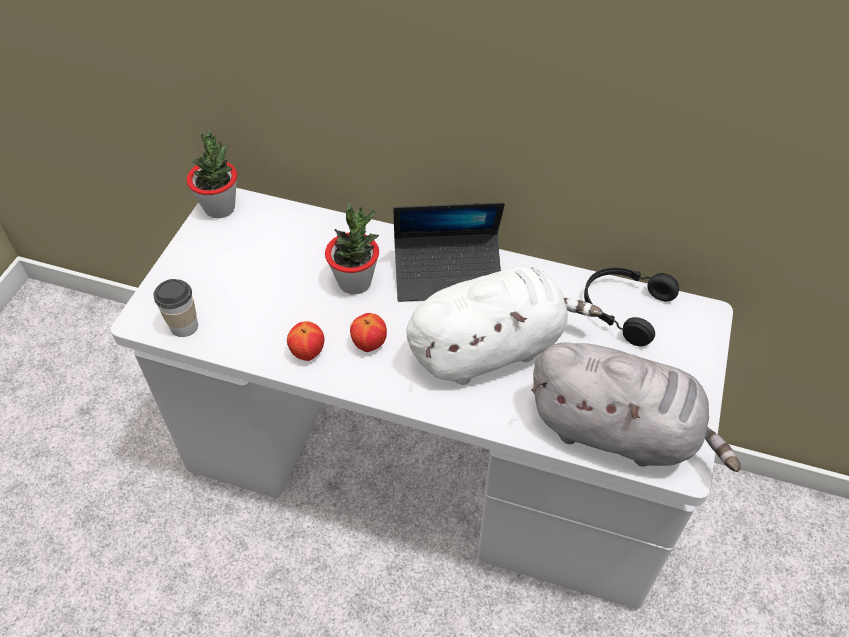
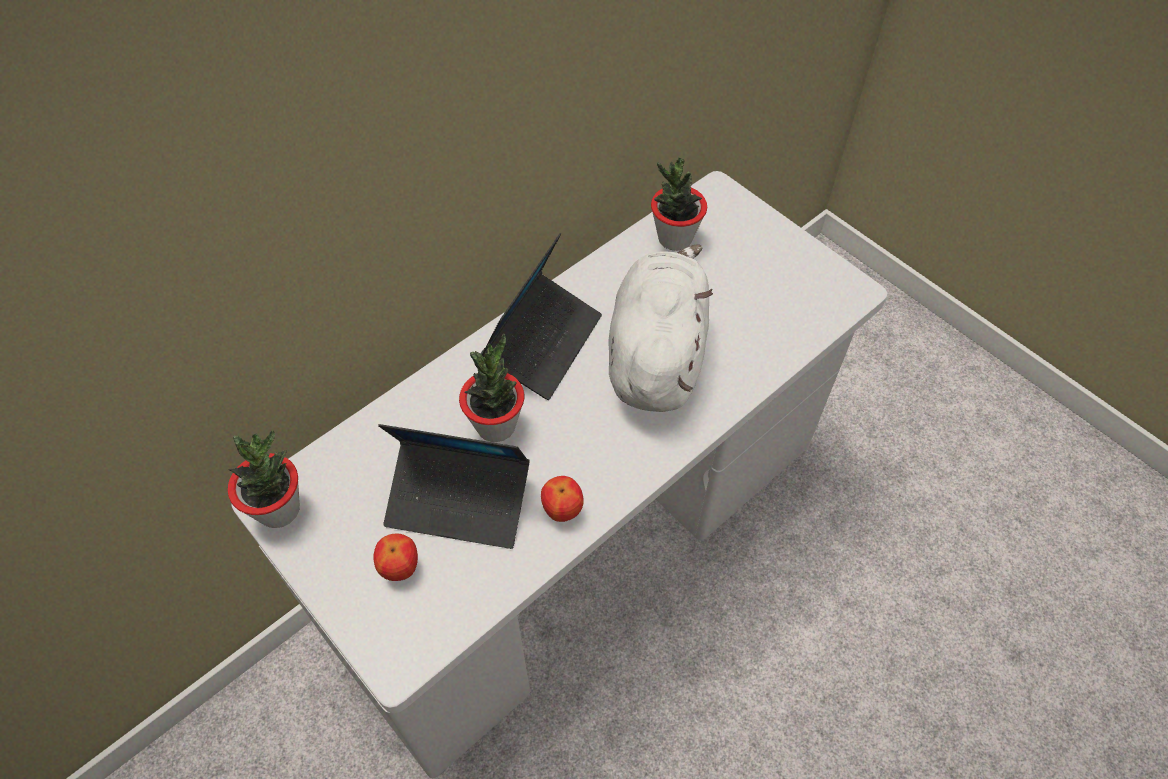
camera: 60 degrees left, 5 degrees up
(184, 326) = (441, 619): cup -> none
(280, 292) = (459, 500): none -> laptop
(369, 345) = (587, 450): apple -> apple (400, 567)
(619, 431) = (798, 312): grey plush toy -> none
(623, 308) = (674, 238): black headphones -> potted plant

